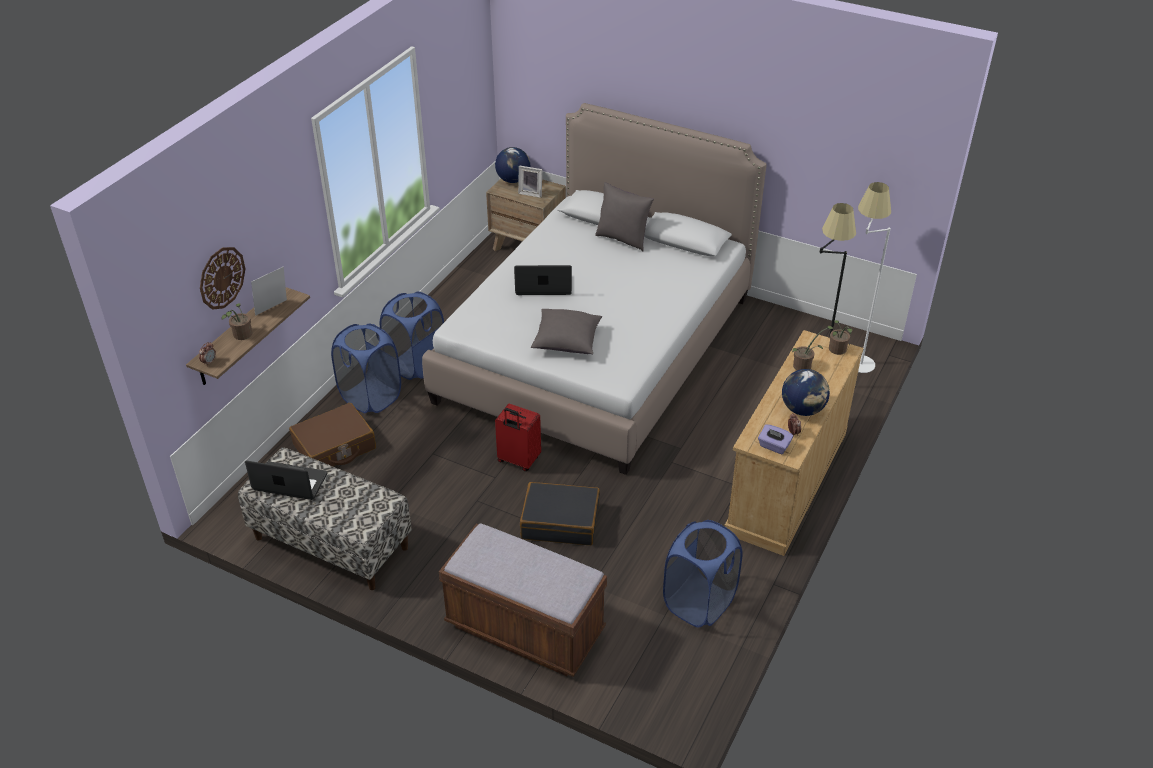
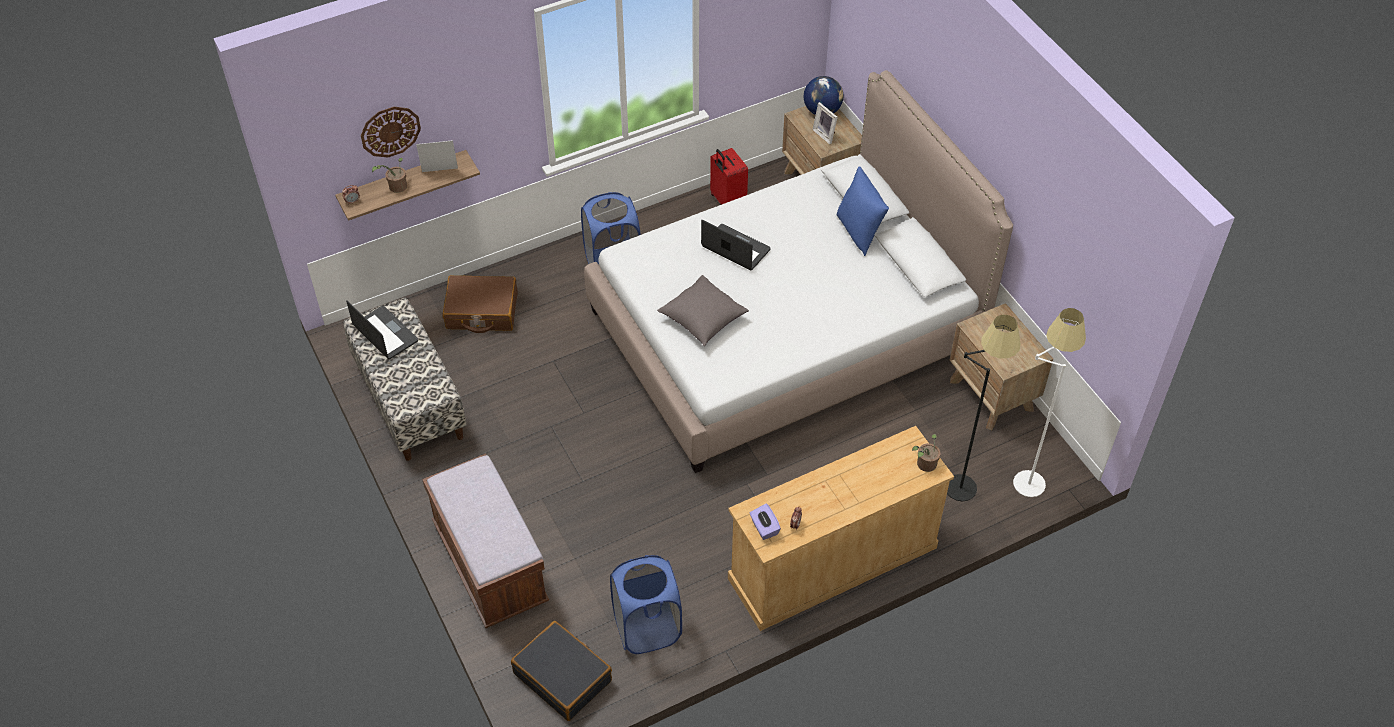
camera: 35 degrees right, 10 degrees up
(370, 397) = (548, 277): blue laundry basket -> none
(518, 460) = (616, 407): red suitcase -> red suitcase (727, 201)
(560, 522) = (600, 486): black suitcase -> black suitcase (563, 677)
(622, 239) = (859, 232): grey pillow -> blue pillow
(781, 322) = (992, 395): none -> brown nightstand
(803, 409) = (828, 507): globe -> none
(805, 366) = (876, 464): potted plant -> none

